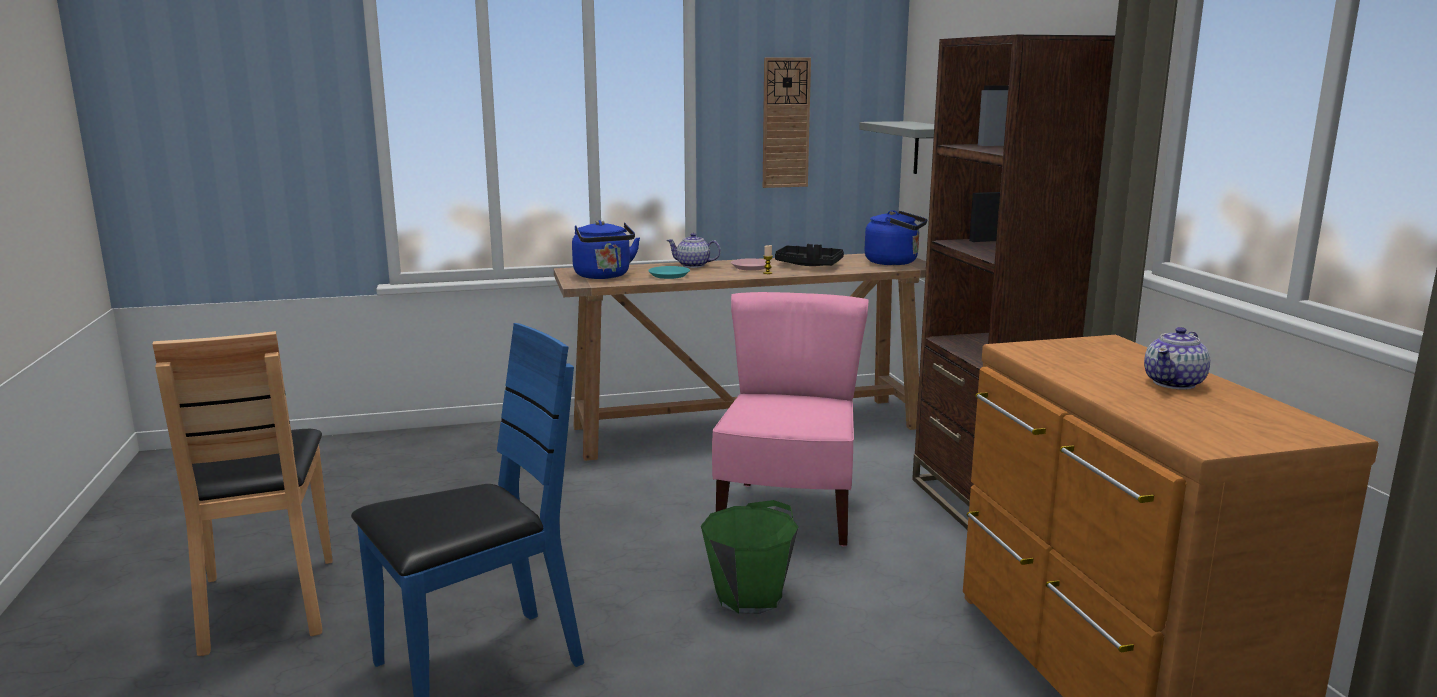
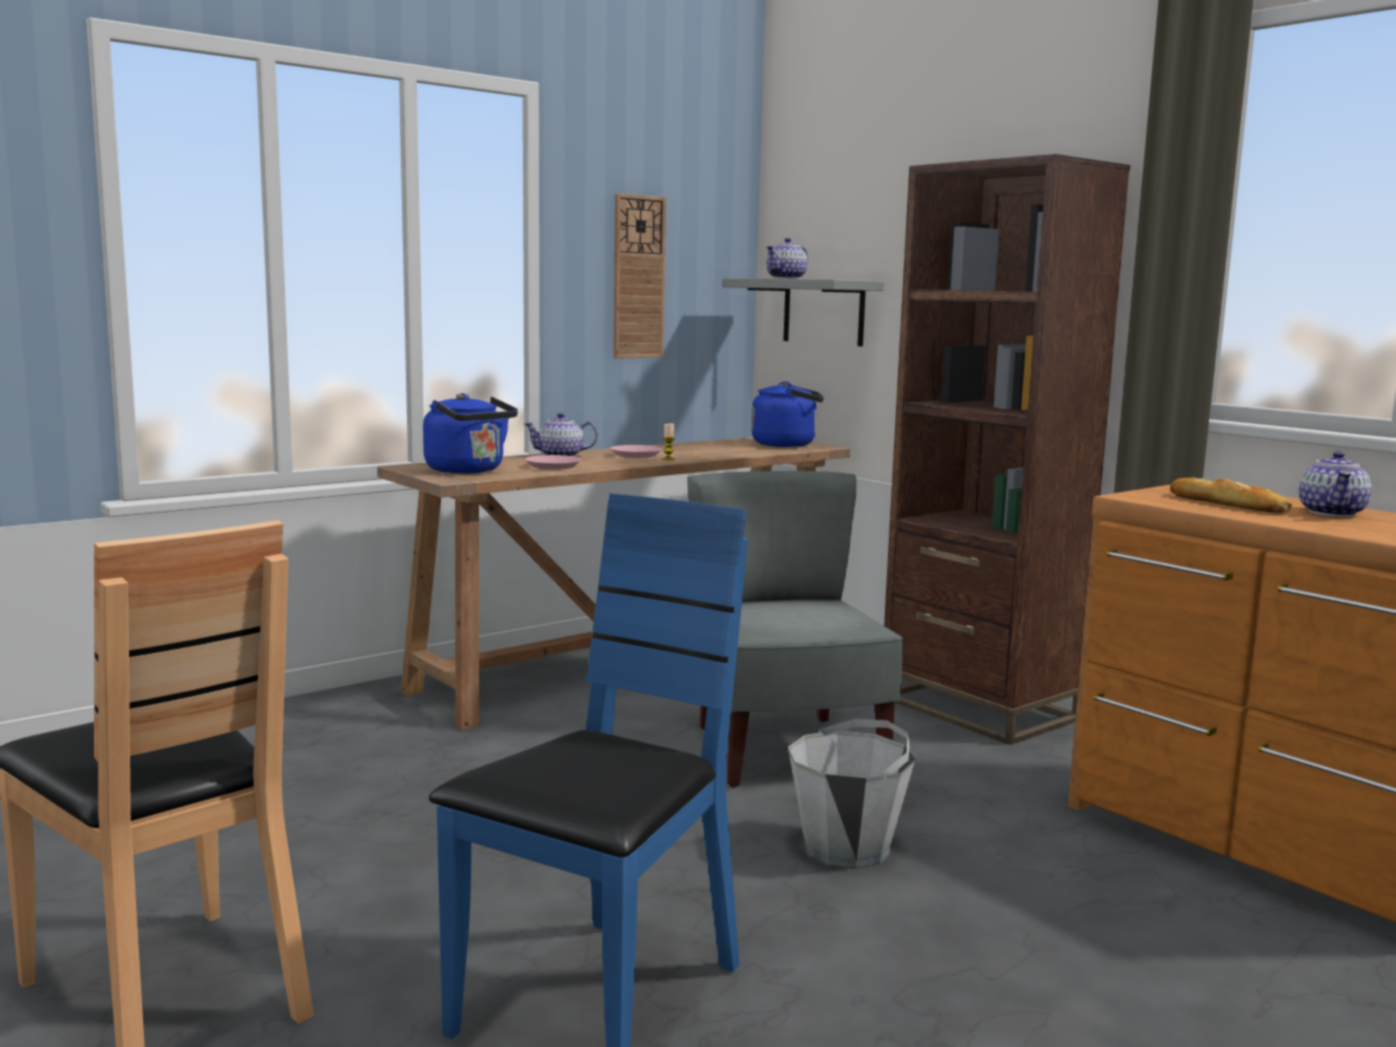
camera: 25 degrees left, 5 degrees down
(668, 275) = (552, 466): turquoise plate -> pink plate
(749, 597) = (847, 848): green bucket -> grey bucket
(788, 513) = (785, 751): pink chair -> grey chair
(808, 265) = (698, 450): black tray -> none
(901, 124) = (787, 278): none -> teapot
(1090, 363) = (1227, 504): none -> bread

